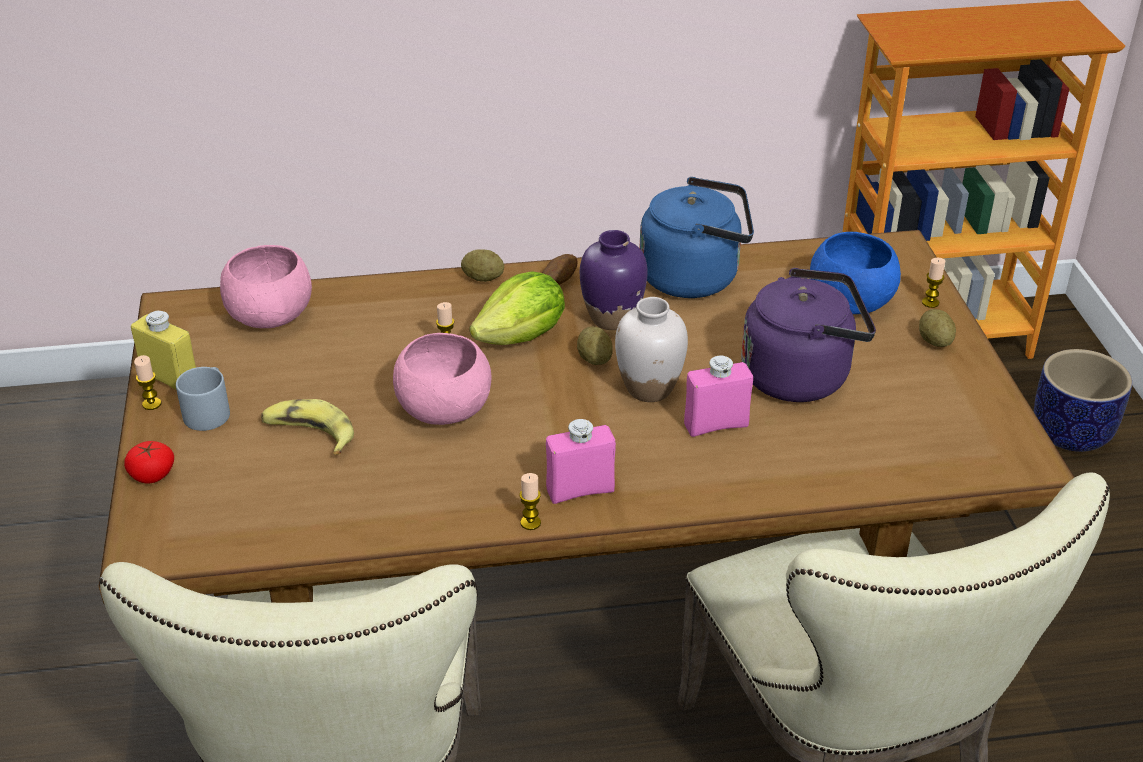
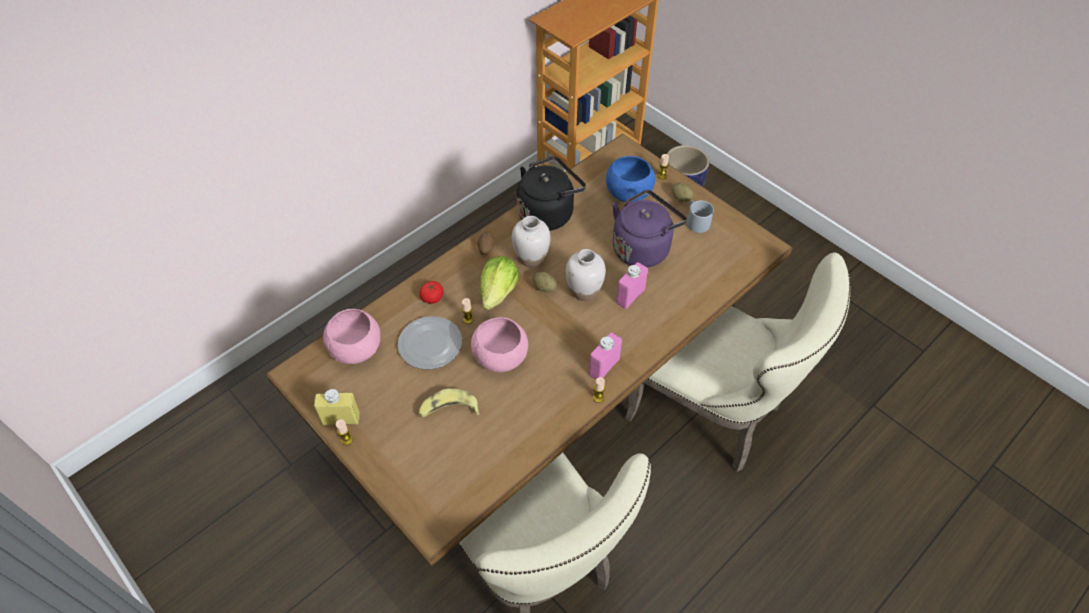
camera: 35 degrees left, 15 degrees up
(152, 474) = (391, 481): tomato -> tomato (432, 297)
(208, 410) = (382, 426): grey mug -> grey mug (695, 221)
(365, 353) = (429, 345): none -> plate
(483, 278) = (446, 266): potato -> none
(612, 318) = (531, 258): purple vase -> white vase
(695, 277) = (548, 213): blue kettle -> black kettle

